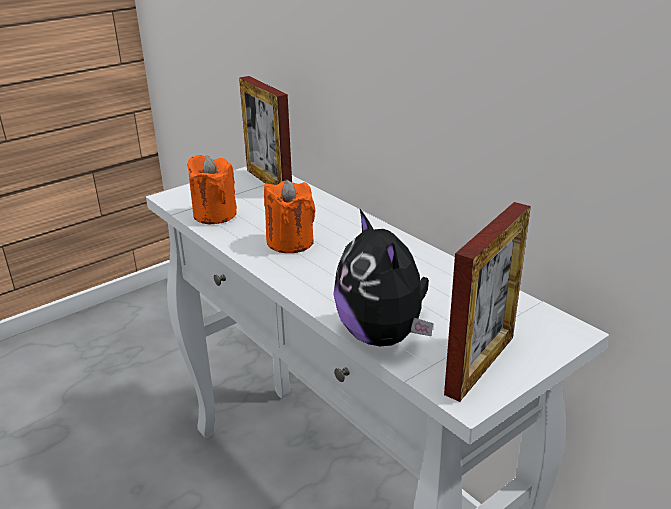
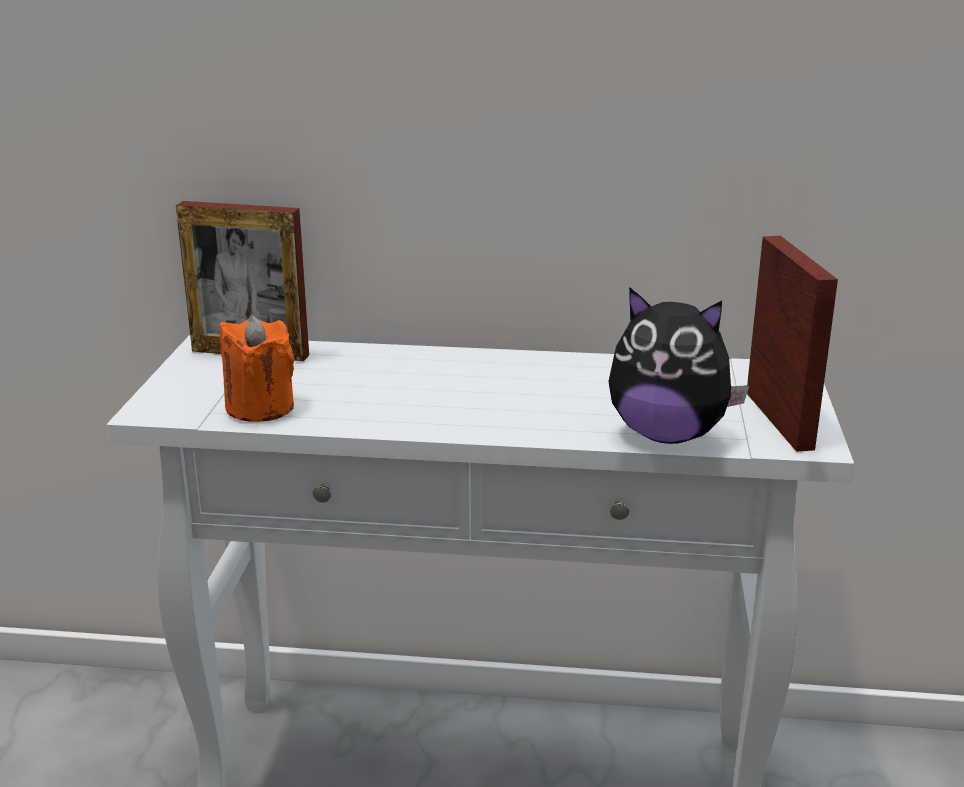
camera: 45 degrees left, 5 degrees down
(290, 242) = (413, 400): orange candle -> none

